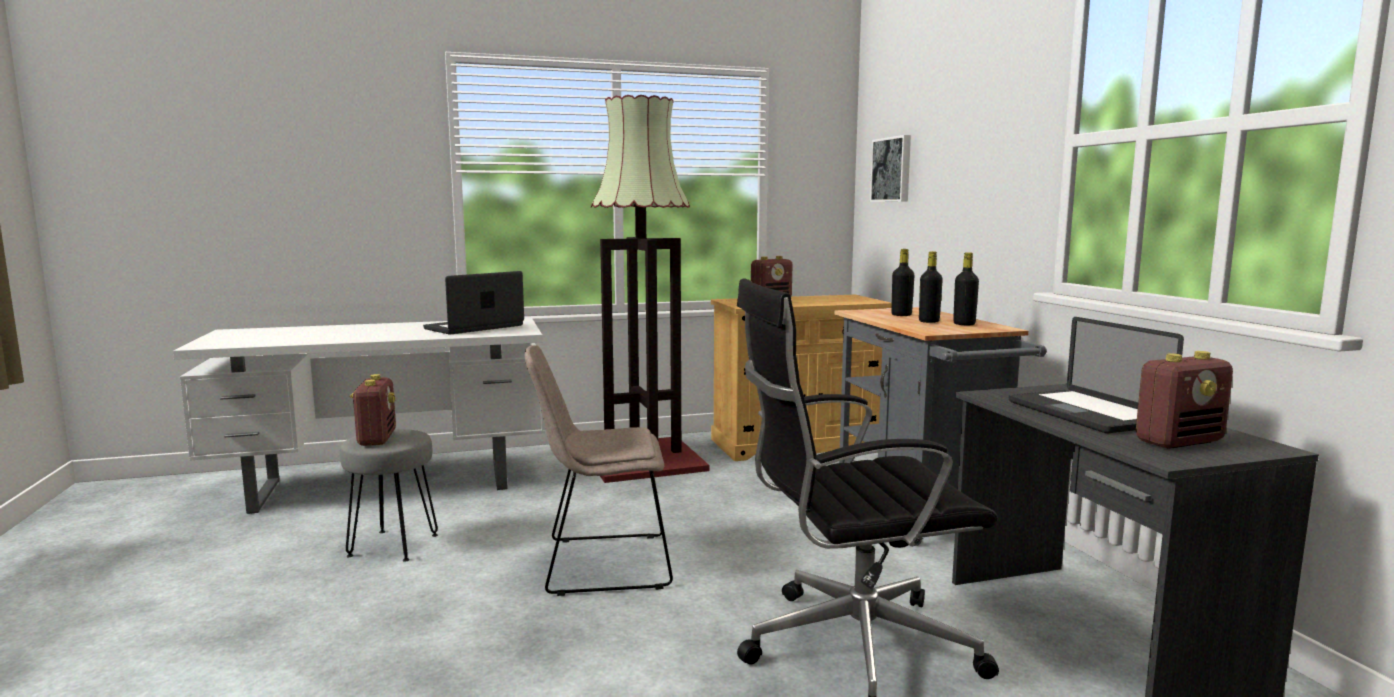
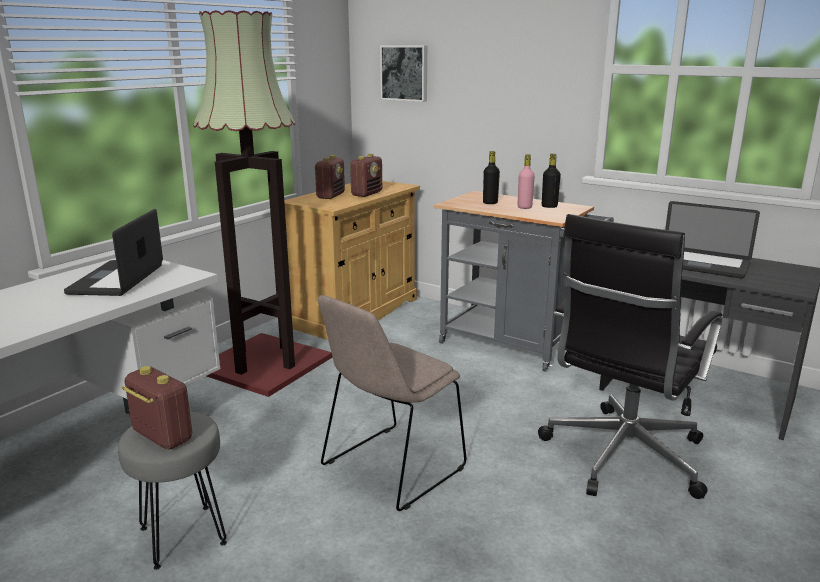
camera: 40 degrees left, 10 degrees up
(929, 321) = (524, 207): black bottle -> pink bottle
(1179, 442) = (774, 275): radio -> radio (367, 194)

